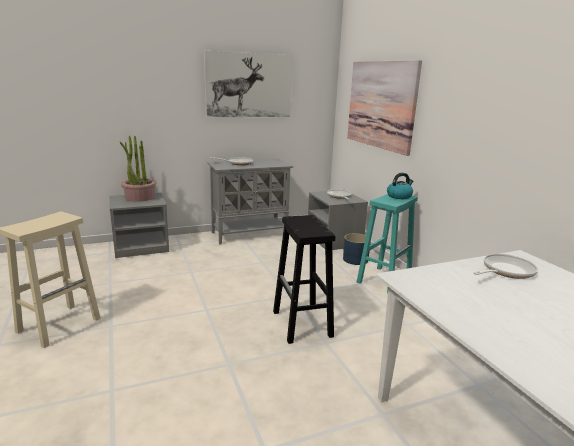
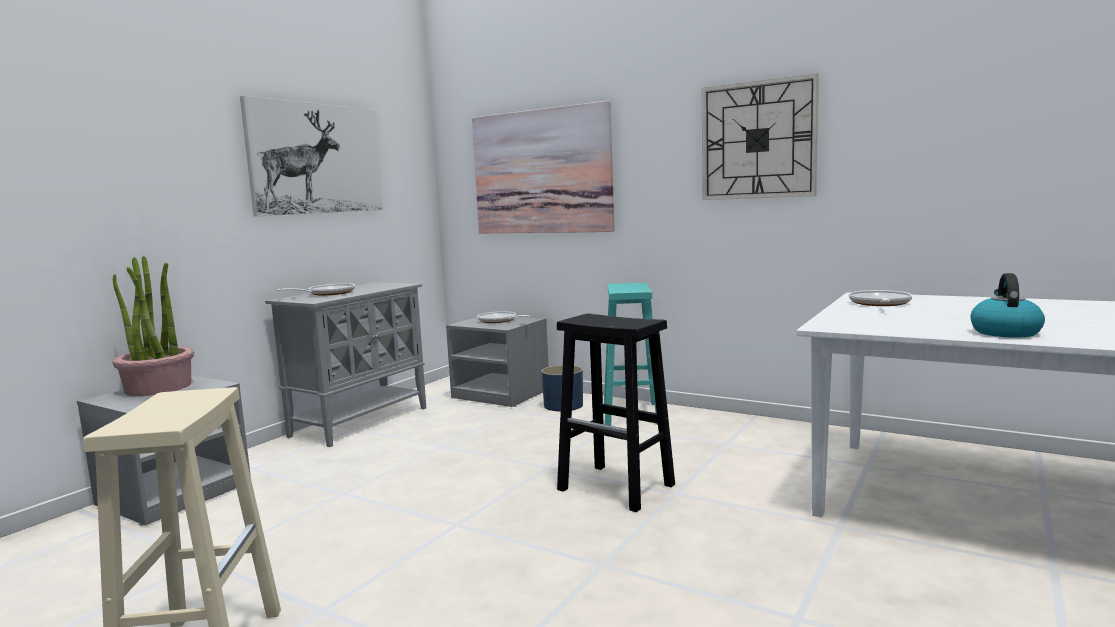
camera: 35 degrees left, 10 degrees down
(399, 196) = (629, 285): kettle -> kettle (1004, 332)
(504, 107) = (758, 140): none -> wall clock

